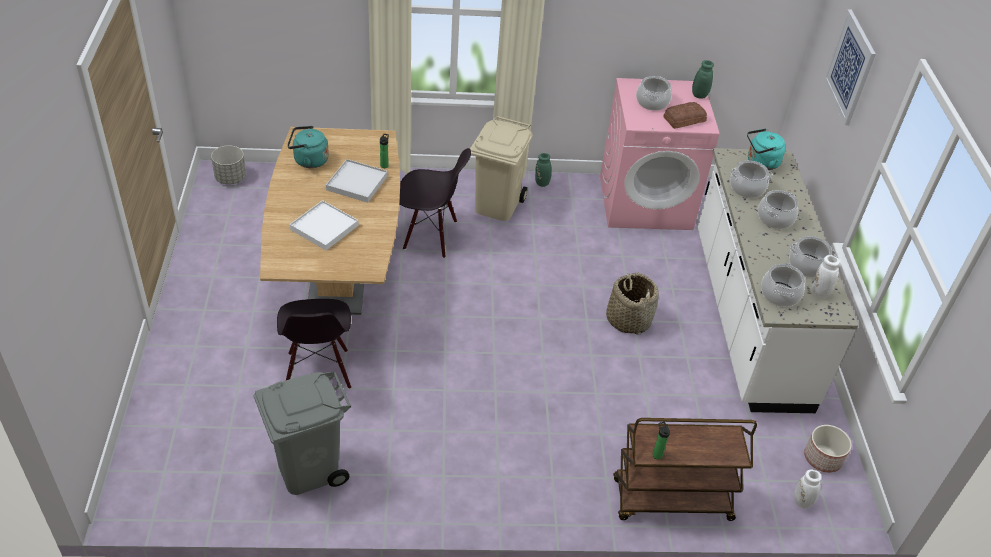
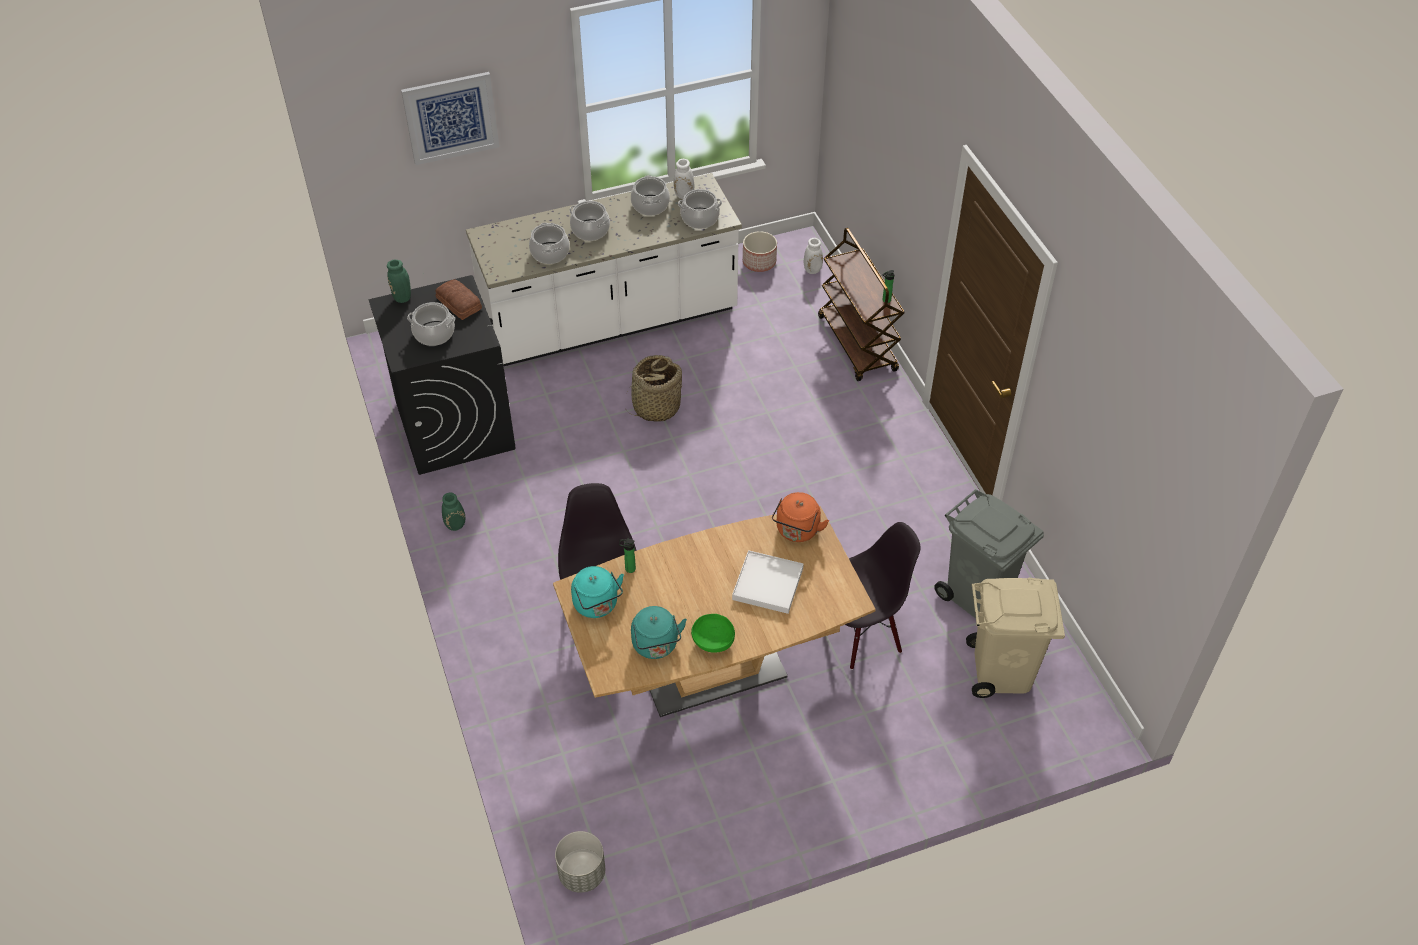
camera: 105 degrees left, 5 degrees up
(293, 186) = (712, 641): none -> green bowl
(357, 183) = (675, 583): white tray -> none
(365, 259) = (797, 531): none -> orange kettle
(496, 205) = (516, 559): beige trash can -> beige trash can (1002, 672)
(646, 202) = (454, 425): pink washing machine -> black washing machine
(760, 163) = (500, 248): turquoise kettle -> turquoise kettle (597, 605)

